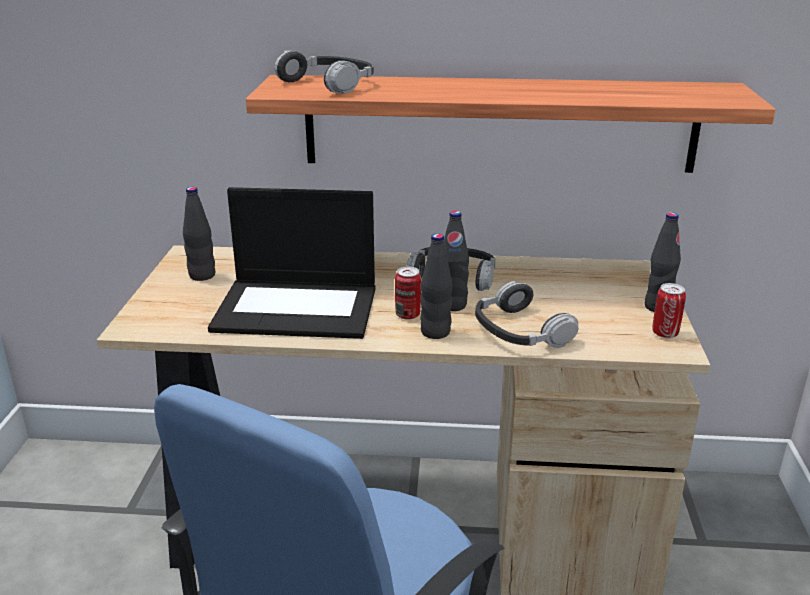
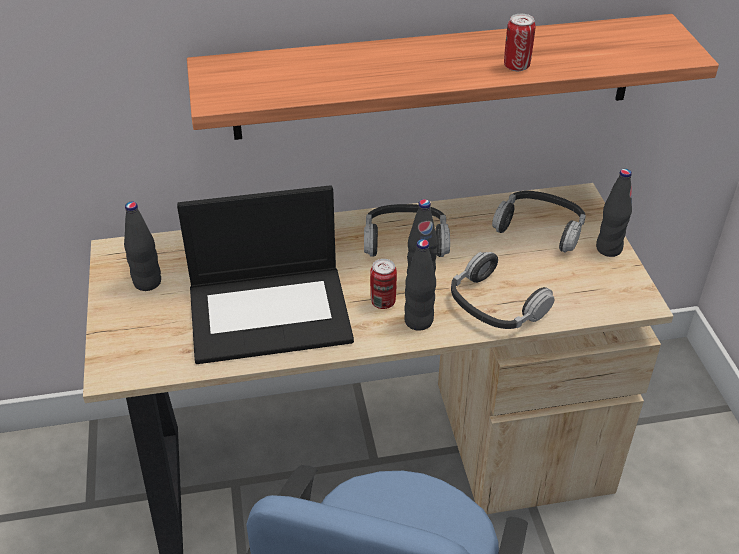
camera: 15 degrees left, 15 degrees up
(329, 84) = (265, 72): headphones -> headphones (540, 228)
(665, 333) = (624, 283): can -> can (516, 66)

